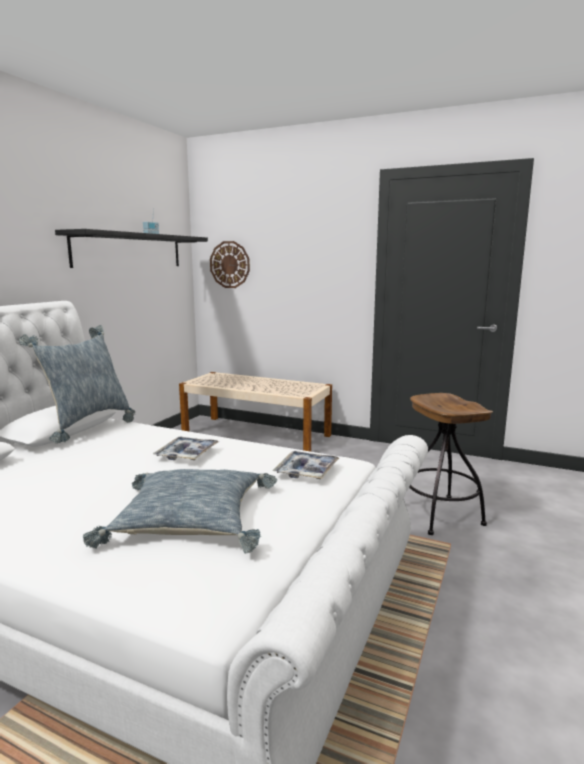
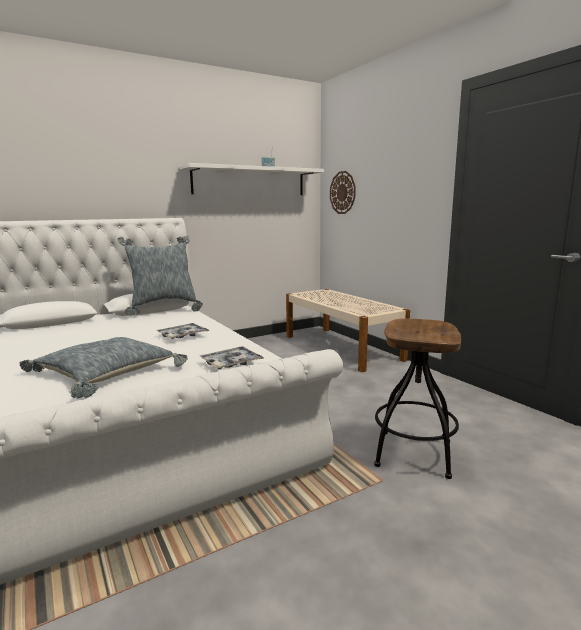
camera: 35 degrees right, 0 degrees up
(130, 250) = (250, 181): black shelf -> white shelf

